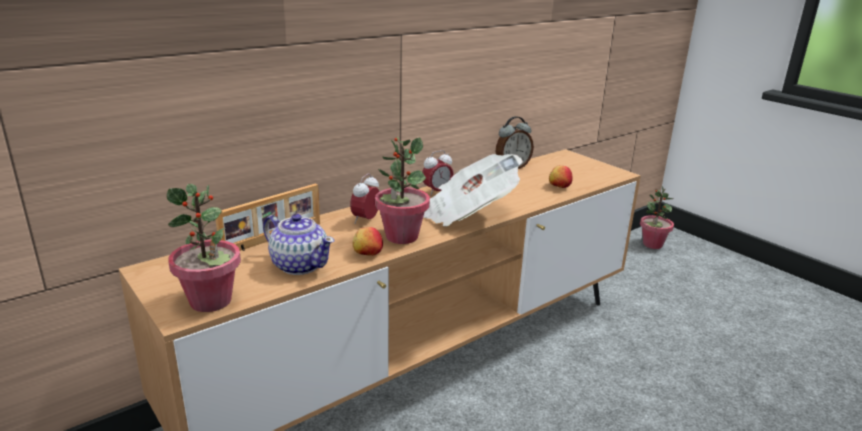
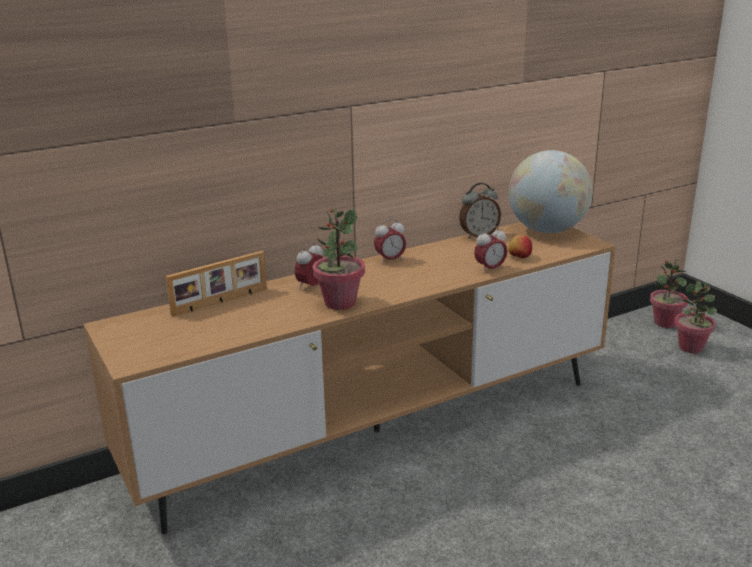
camera: 10 degrees right, 0 degrees up
(211, 301) = (156, 353): potted plant -> potted plant (691, 347)
(299, 265) = (238, 326): teapot -> none
(367, 253) = (302, 317): apple -> none
(466, 214) = (411, 282): newspaper -> none
(537, 199) = (490, 269): none -> alarm clock
(572, 162) = (547, 230): none -> globe

